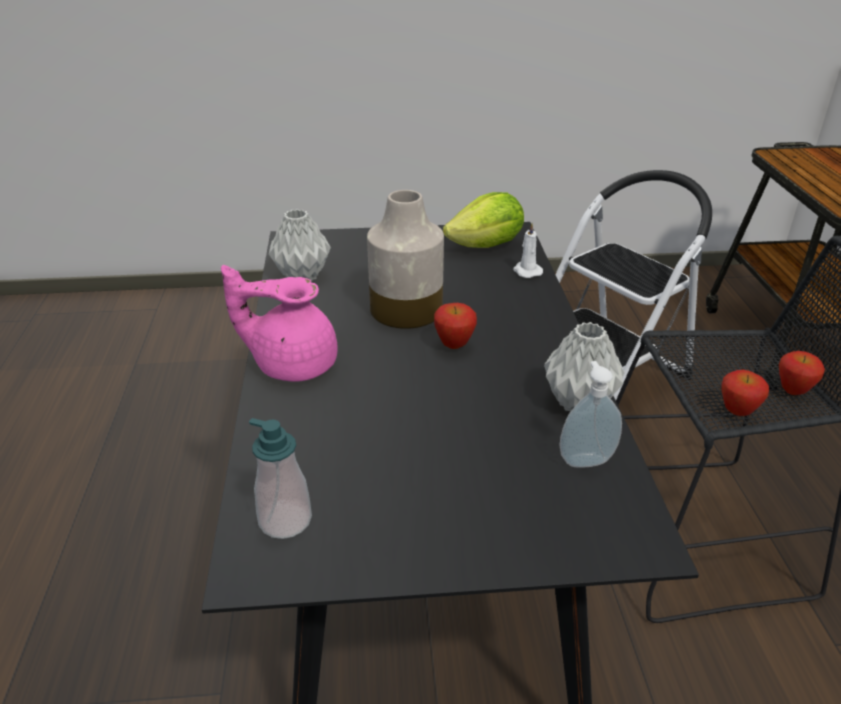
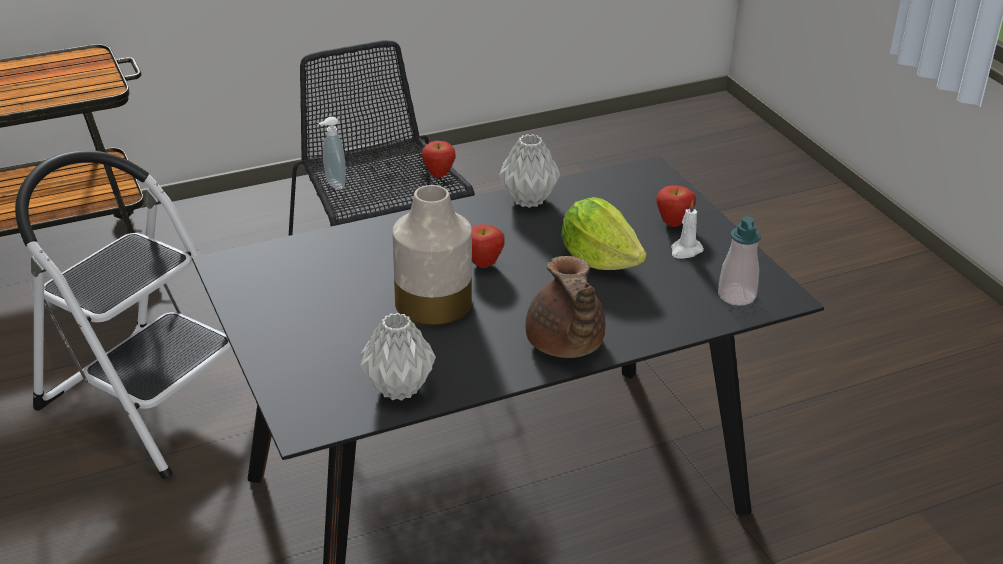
camera: 110 degrees left, 0 degrees up
(292, 363) = (564, 345): pink teapot -> brown teapot
(486, 246) = (270, 275): lettuce -> lettuce (599, 259)
(526, 271) = (322, 244): white candle -> white candle (685, 250)
(585, 459) = (590, 193): soap dispenser -> soap dispenser (333, 184)
(792, 391) = (396, 154): apple -> apple (673, 223)

